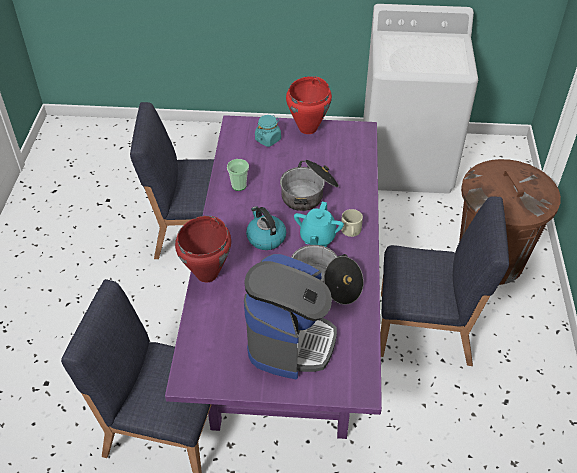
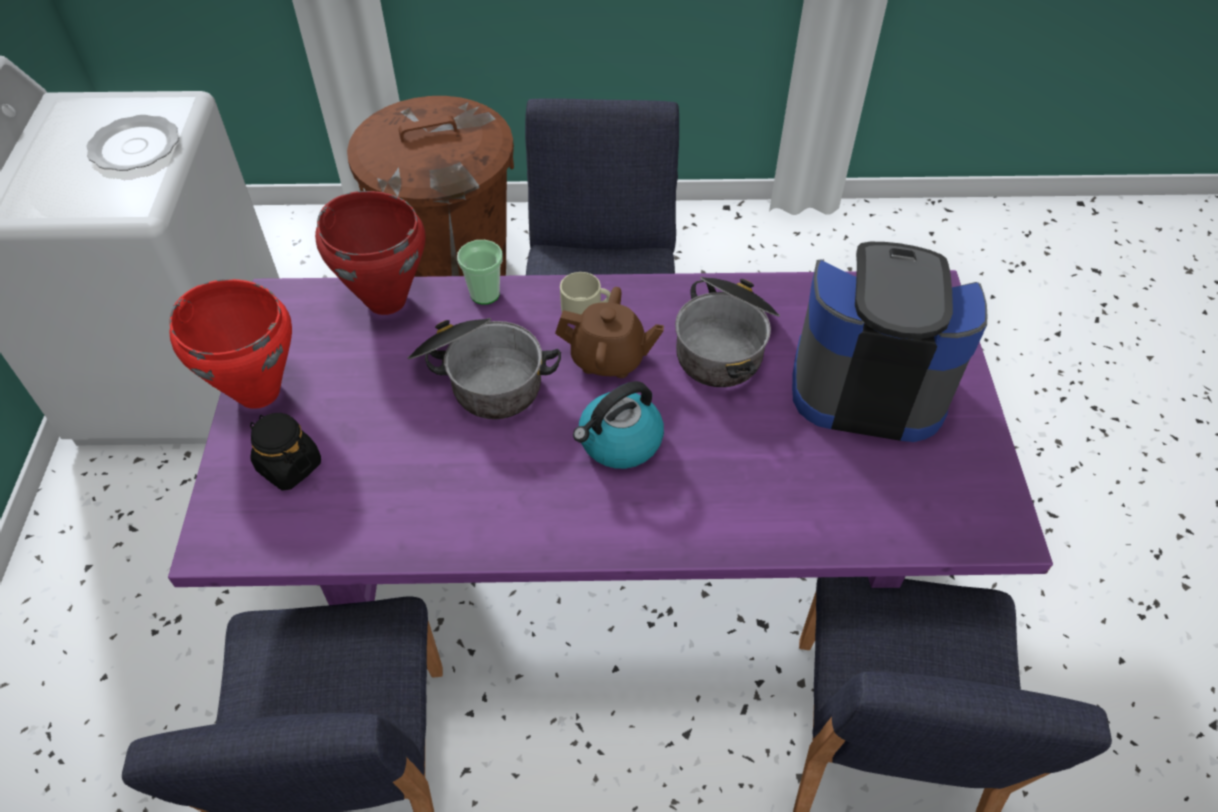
camera: 95 degrees left, 5 degrees up
(207, 274) = (738, 534): red cooking pot -> red cooking pot (386, 300)
(239, 185) = (456, 508): cup -> cup (485, 294)
(268, 139) = (289, 466): turquoise jar -> black jar
(317, 237) = (608, 359): turquoise teapot -> brown teapot
(429, 61) = (133, 146): none -> plate

